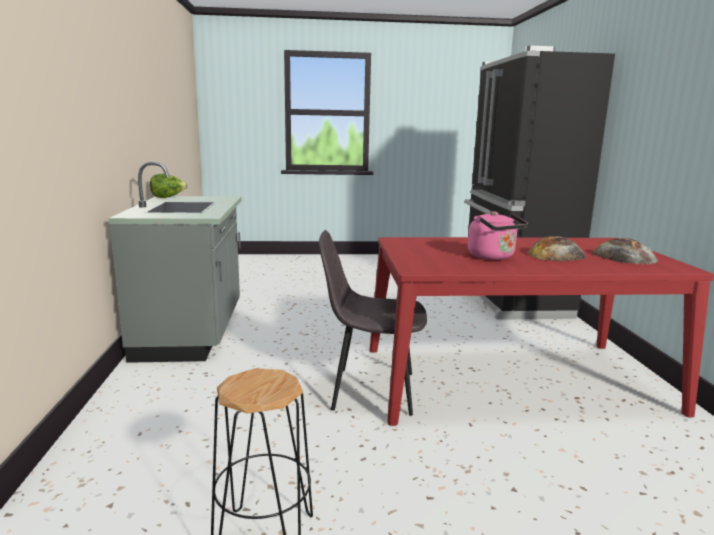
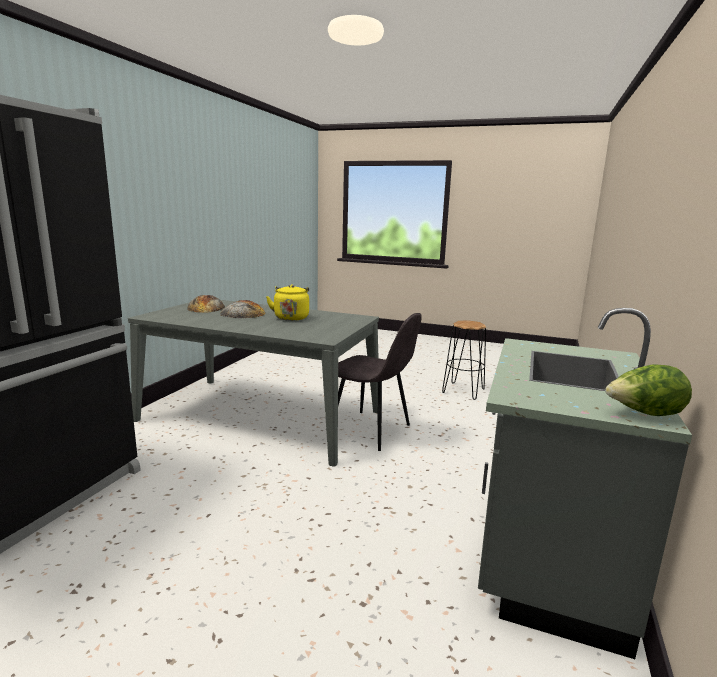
camera: 155 degrees left, 0 degrees up
(493, 257) = (291, 317): pink kettle -> yellow kettle
(512, 379) = (260, 416): red dining table -> grey dining table

